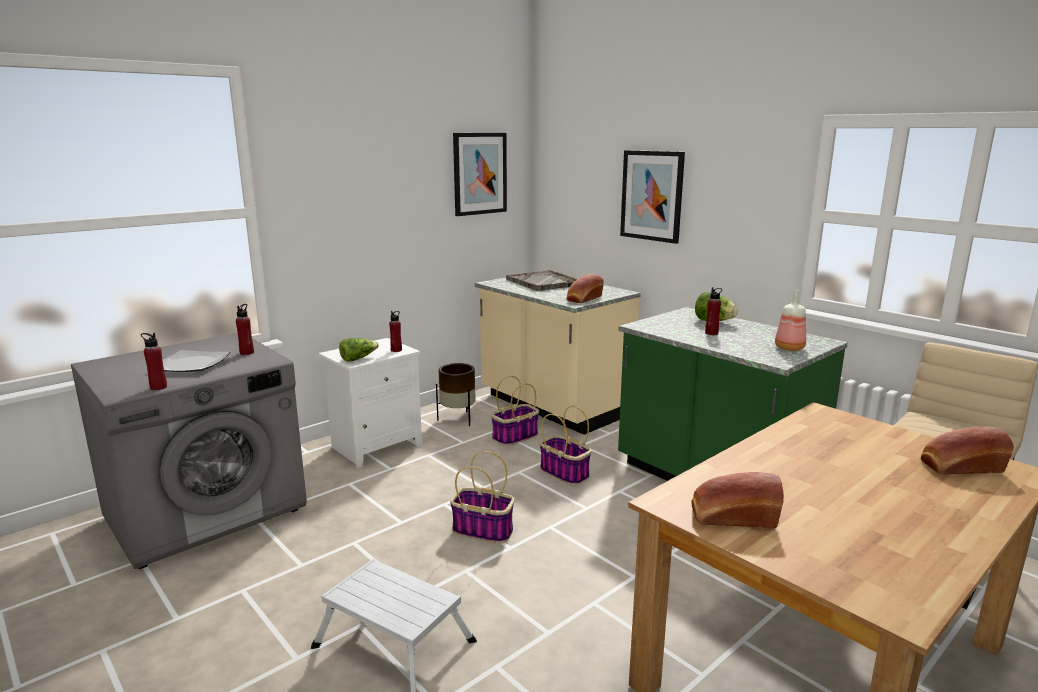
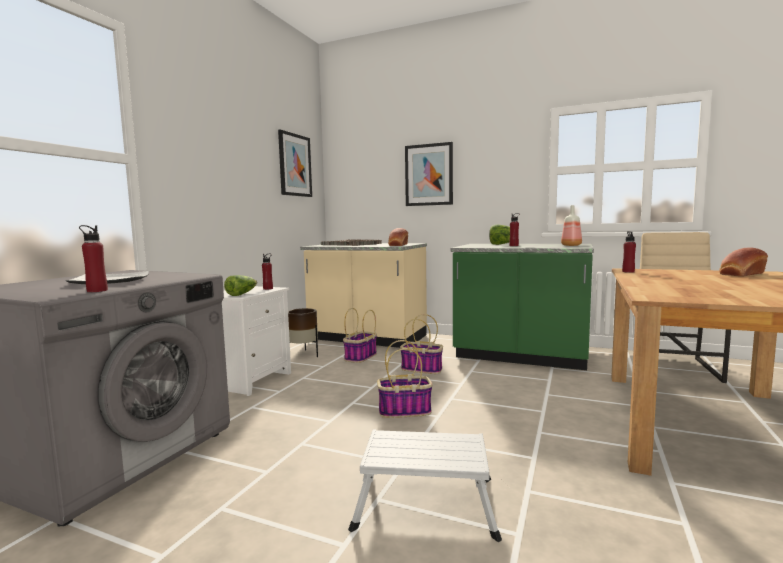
camera: 25 degrees left, 10 degrees down
(247, 353) = (162, 274): red bottle -> red bottle (628, 271)
(732, 517) = (704, 296): bread -> none

